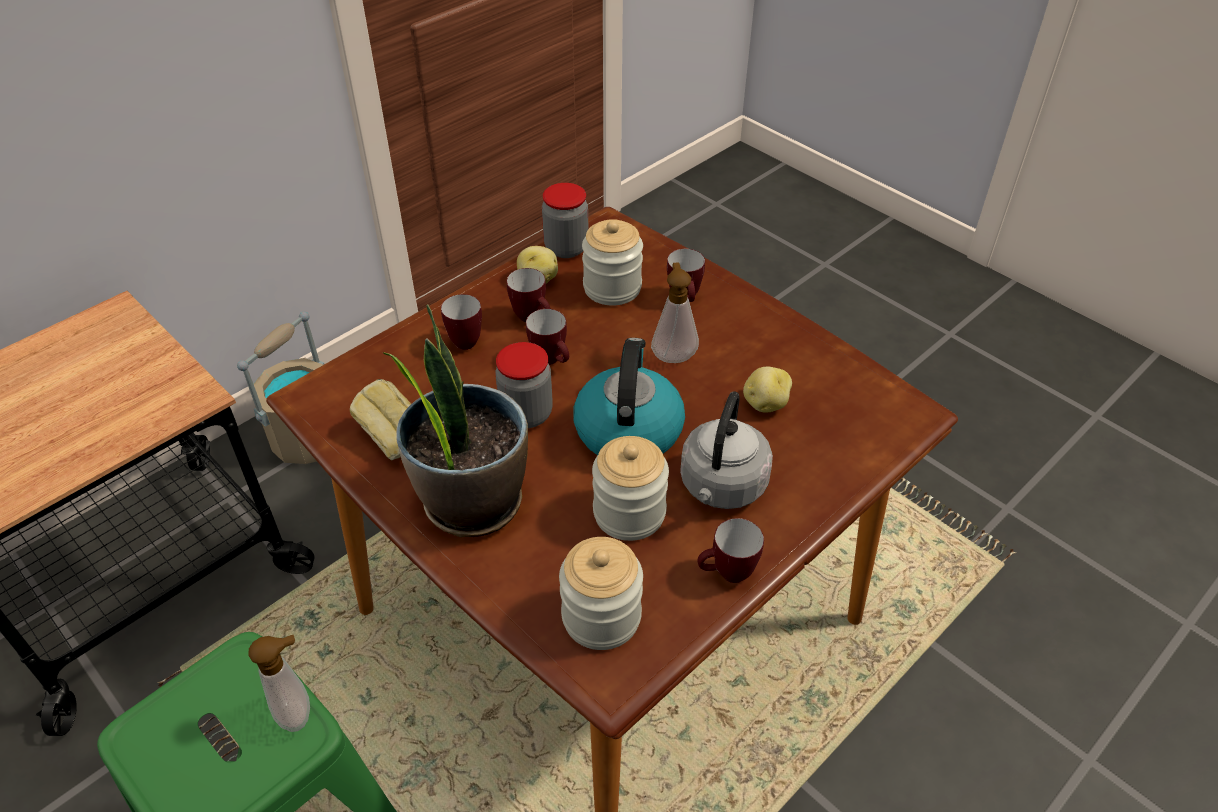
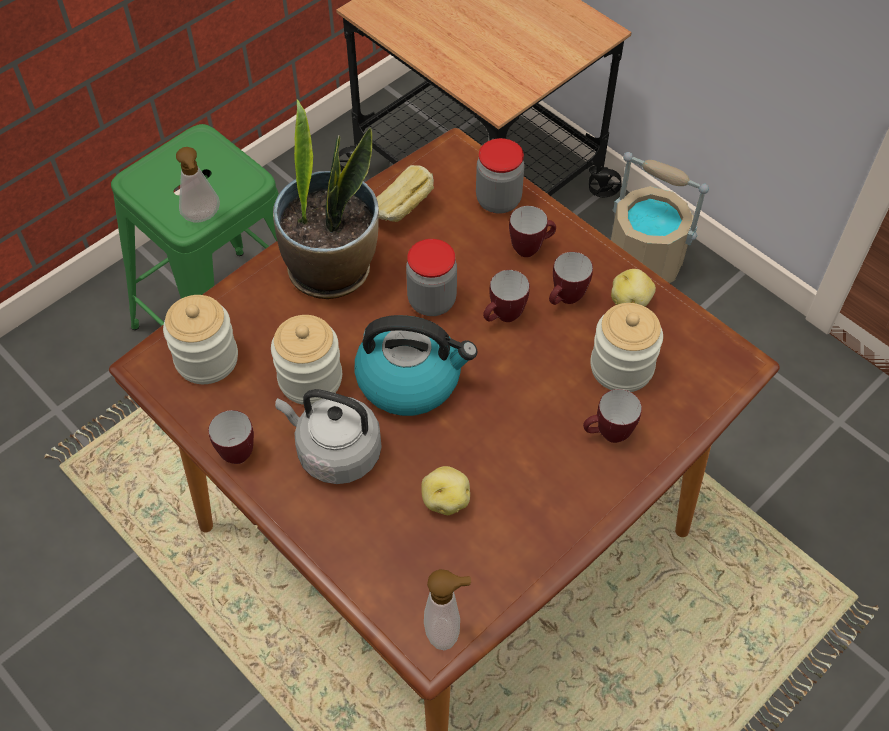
camera: 90 degrees right, 10 degrees up
(566, 248) = (686, 325): jar -> jar (498, 200)
(673, 355) = (516, 420): soap dispenser -> soap dispenser (446, 629)

